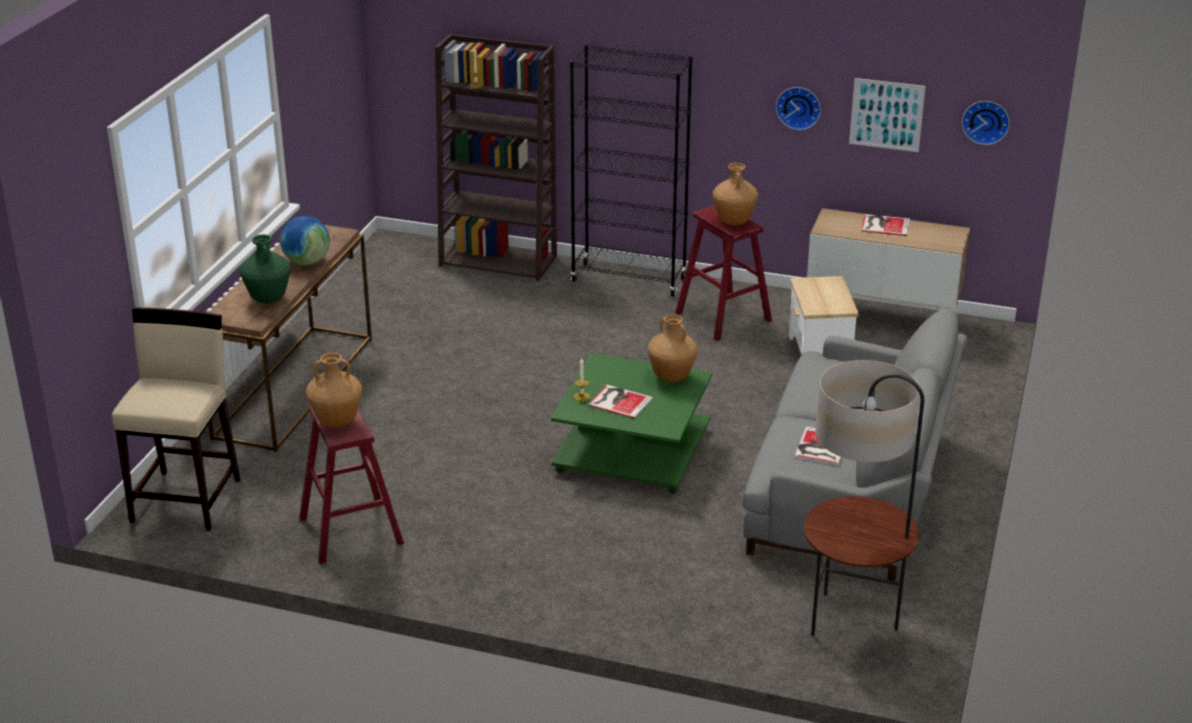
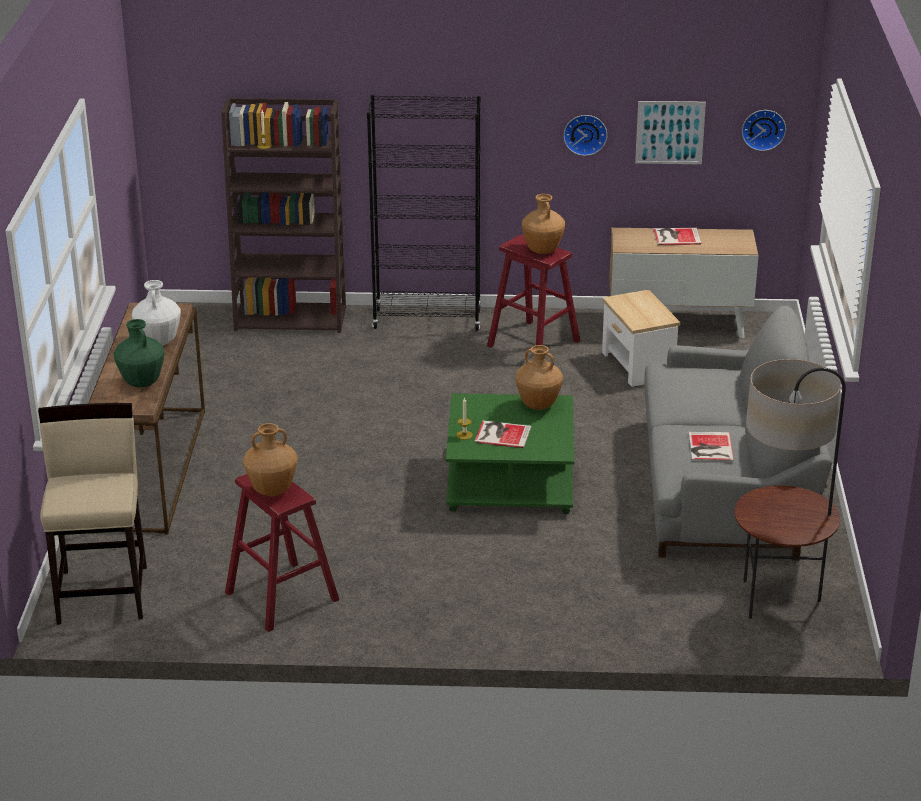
camera: 15 degrees left, 0 degrees up
(307, 262) = (159, 342): globe -> white vase

